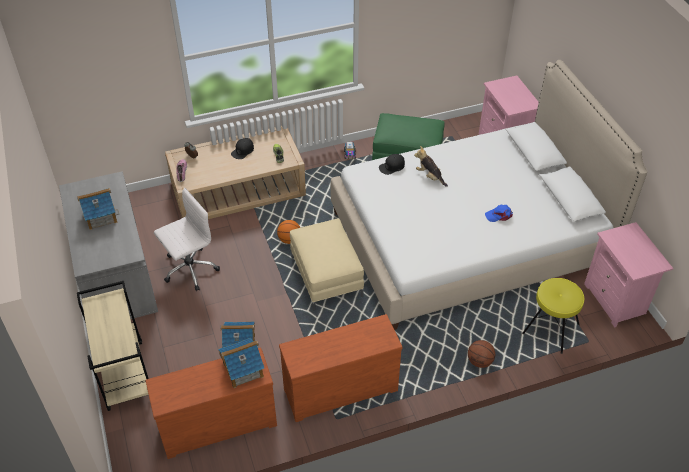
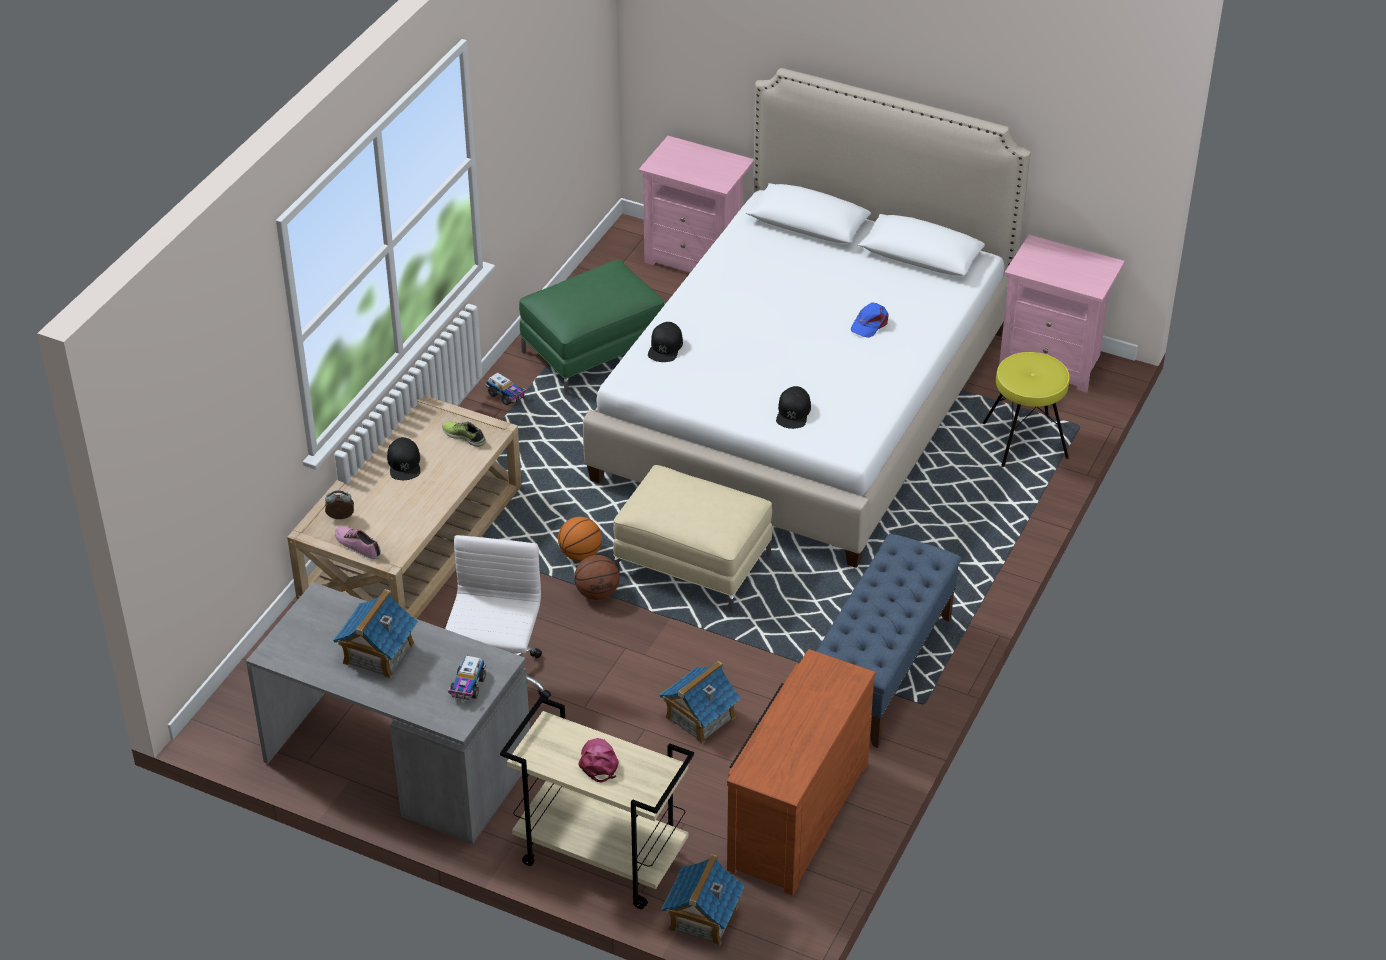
camera: 45 degrees left, 5 degrees down
(108, 255) = (467, 687): none -> toy truck
(109, 328) = (598, 762): none -> pink cap
(242, 370) = (824, 685): toy house -> toy house (702, 918)
(339, 387) = (882, 671): brown dresser -> blue bench
(407, 233) = (793, 412): none -> black cap
(430, 176) = (728, 330): plush toy -> none
(480, 361) = (996, 529): basketball -> basketball (597, 593)

